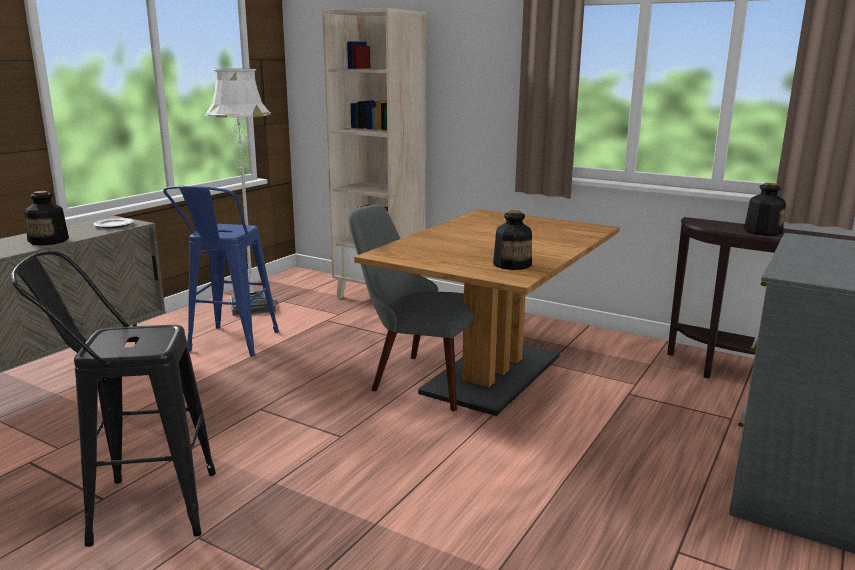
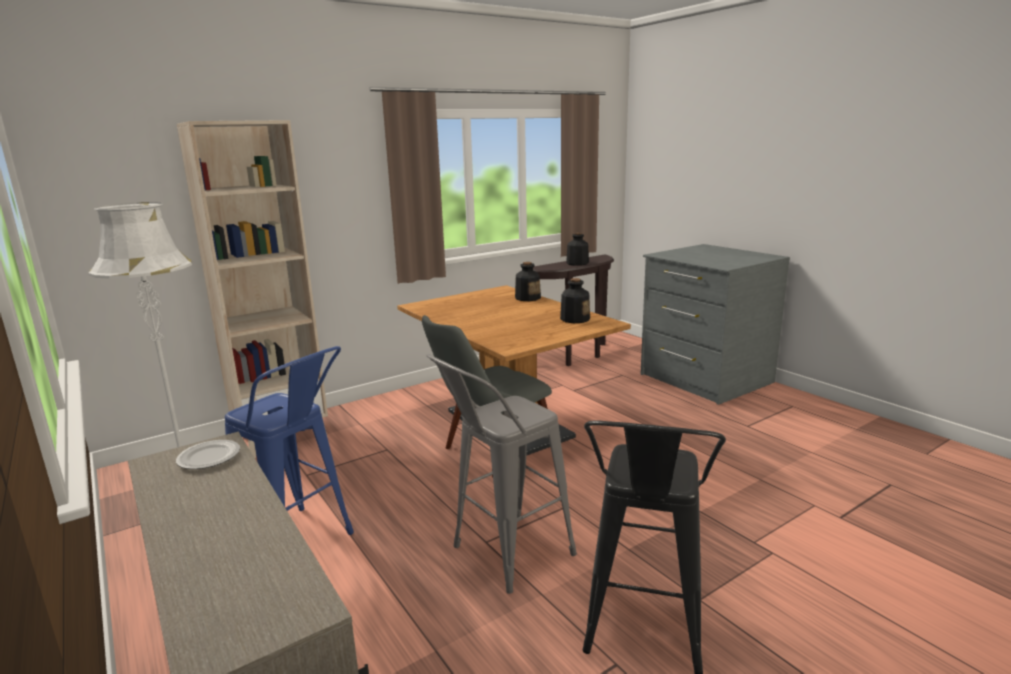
camera: 65 degrees left, 0 degrees up
(49, 241) = (241, 505): bottle -> bottle (527, 298)
(242, 420) = (503, 556): none -> grey stool

